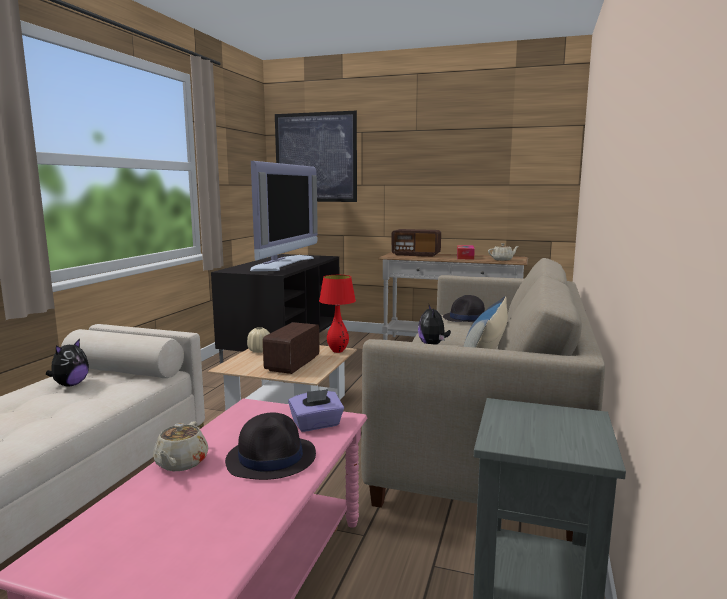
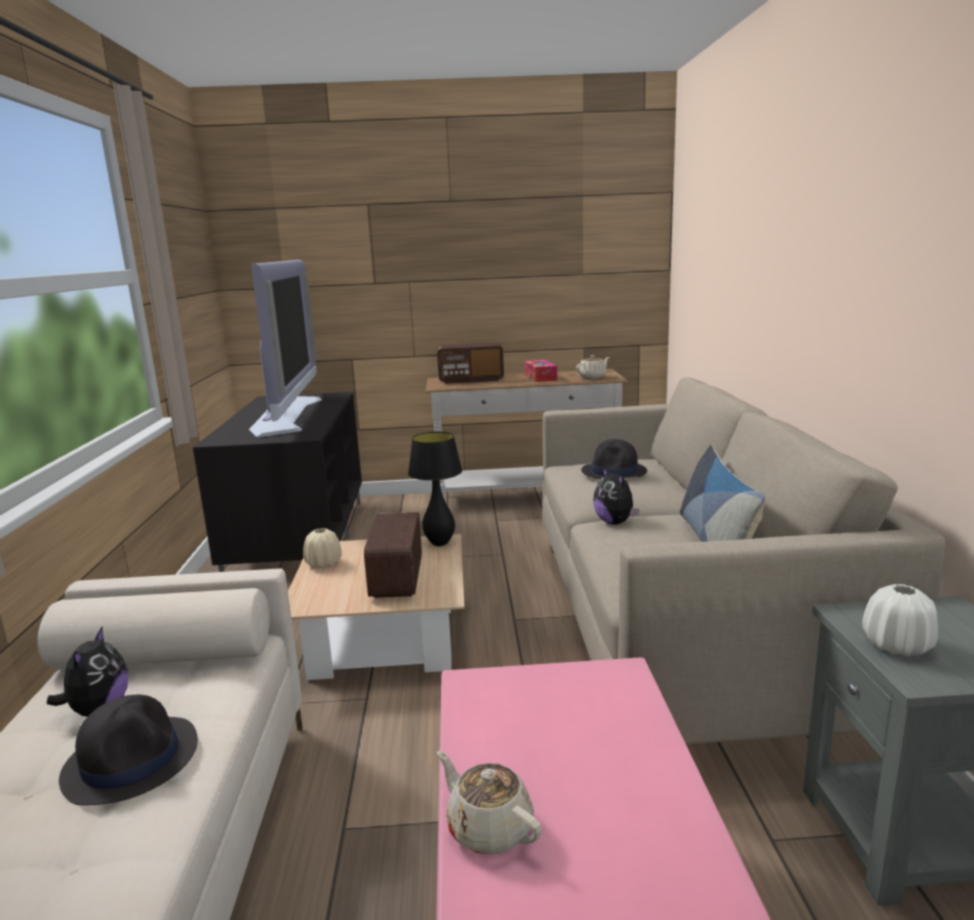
camera: 20 degrees left, 5 degrees up
(181, 463) = (488, 828): beige teapot -> beige teapot turned 150 degrees clockwise
(271, 458) = (609, 774): black hat -> black hat (132, 759)
(316, 157) = (297, 245): picture -> none
(316, 425) = (602, 693): purple tissue box -> none
(338, 351) = (440, 543): red table lamp -> black table lamp
(510, 425) = (897, 646): none -> white vase

